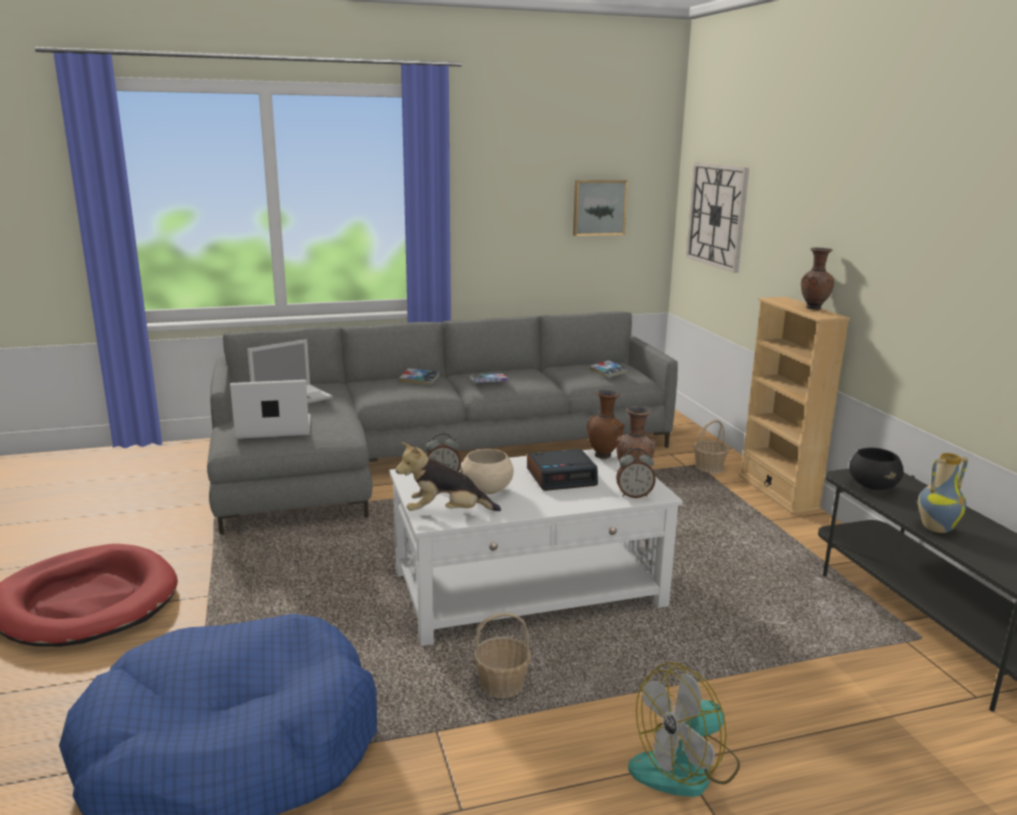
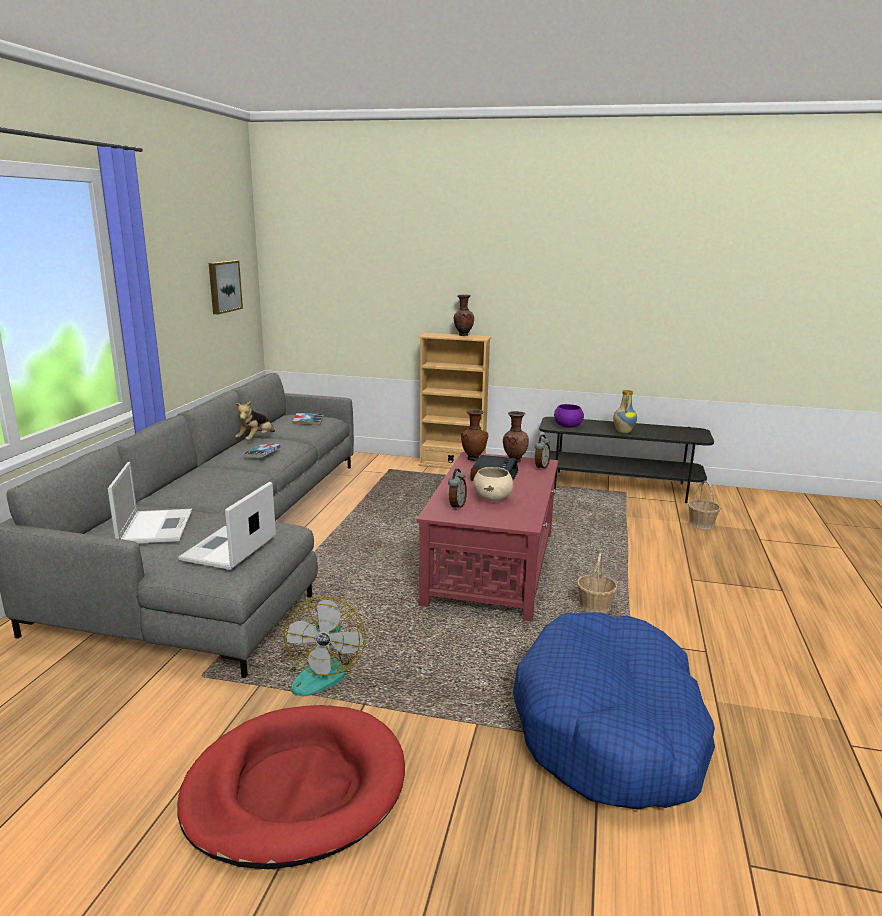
camera: 60 degrees left, 0 degrees up
(419, 380) = (210, 473): book -> none
(446, 513) = (518, 517): plush toy -> plush toy (256, 439)
(529, 589) = (492, 566): white coffee table -> red coffee table
(685, 768) = (696, 579): fan -> fan (321, 671)
(709, 468) = (397, 468): basket -> basket (701, 524)
(717, 215) = (323, 283): wall clock -> none
(873, 486) = (567, 426): black bowl -> purple bowl

